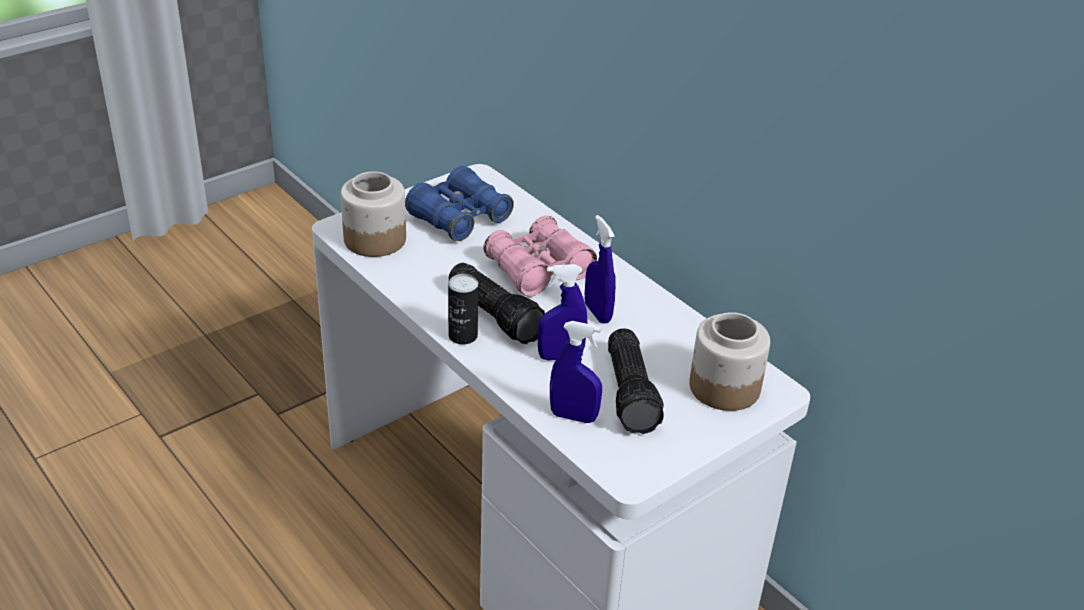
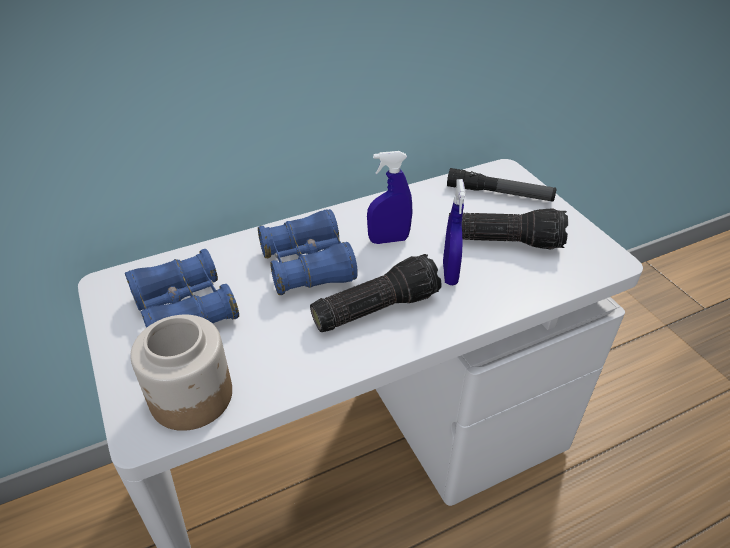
camera: 75 degrees left, 5 degrees up
(463, 336) = (407, 338): can -> none
(538, 269) = (308, 266): pink binoculars -> blue binoculars
(573, 416) = (536, 279): blue spray bottle -> none
(723, 388) = (499, 193): jar -> flashlight

